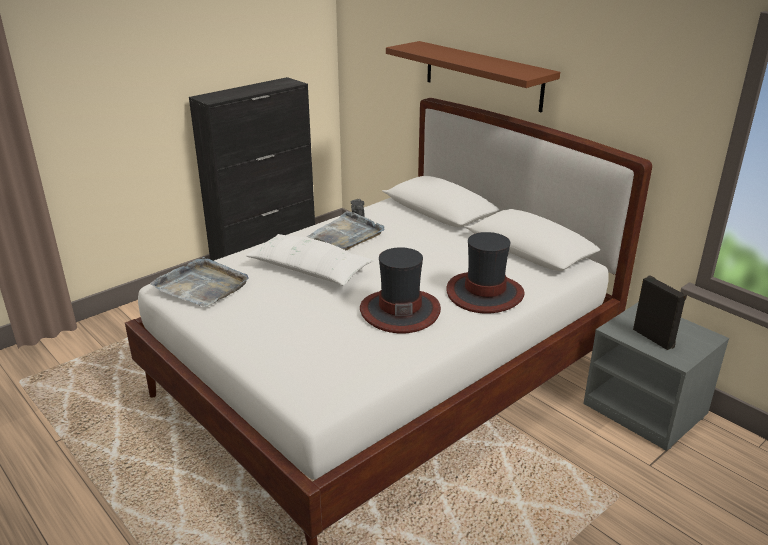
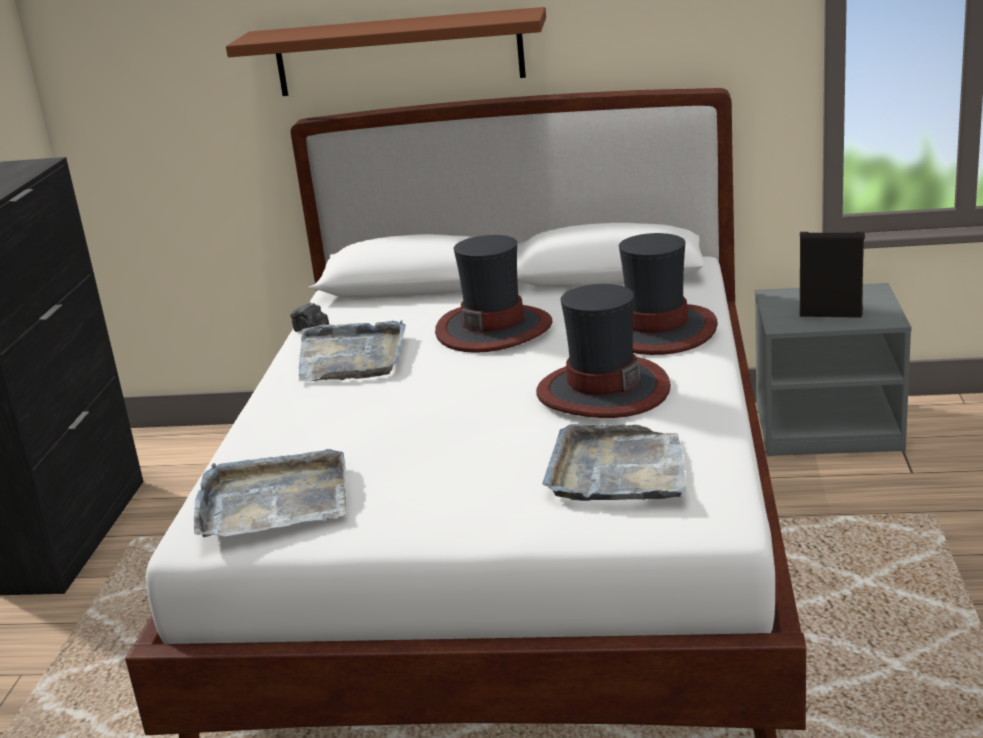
camera: 40 degrees left, 5 degrees down
(309, 270) = (390, 412): white pillow -> none
(327, 353) = (617, 470): none -> grey tray
(422, 252) = (494, 329): none -> hat

